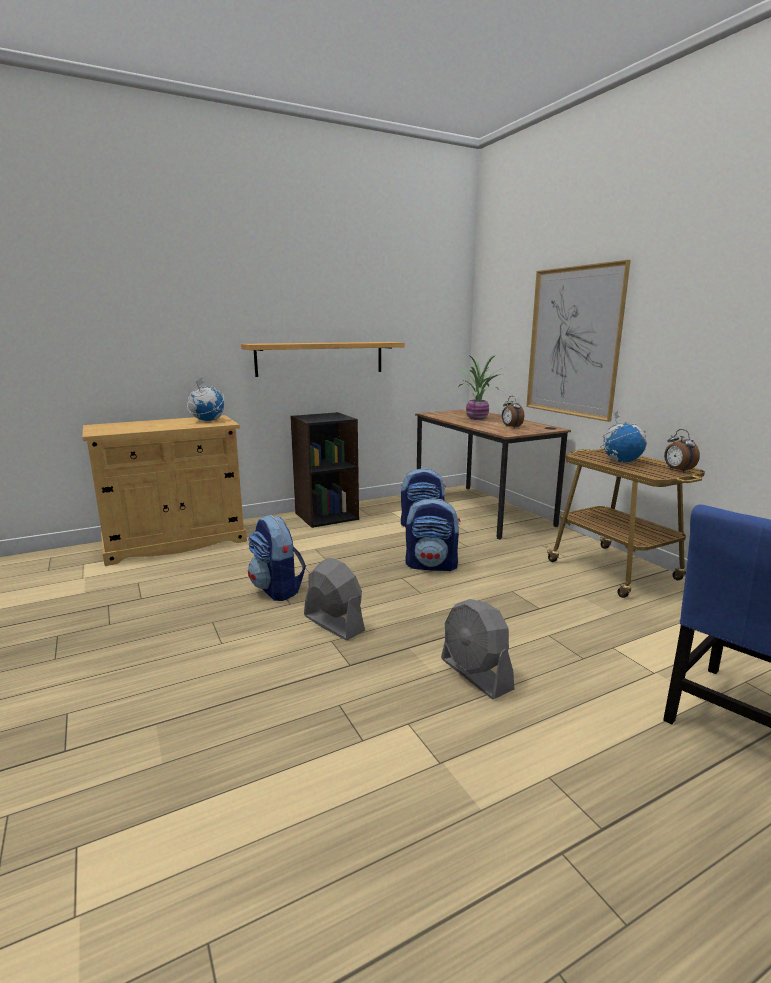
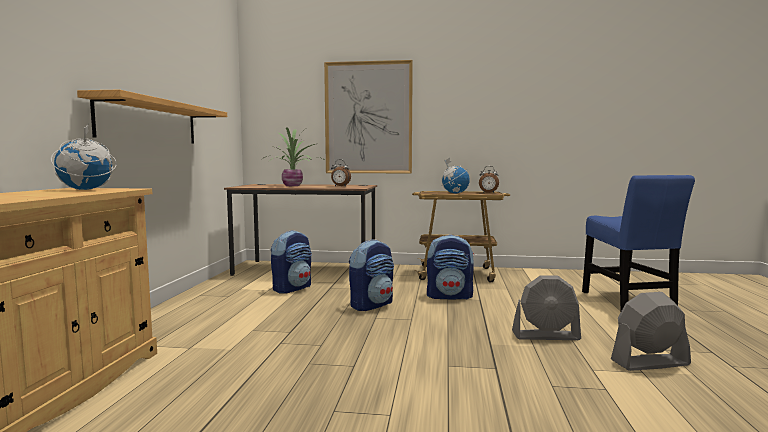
camera: 55 degrees left, 10 degrees down
(277, 589) = (313, 364): backpack -> backpack (450, 296)
(326, 516) = (185, 309): black bookcase -> none
(333, 623) = (419, 358): grey fan -> grey fan (649, 362)

